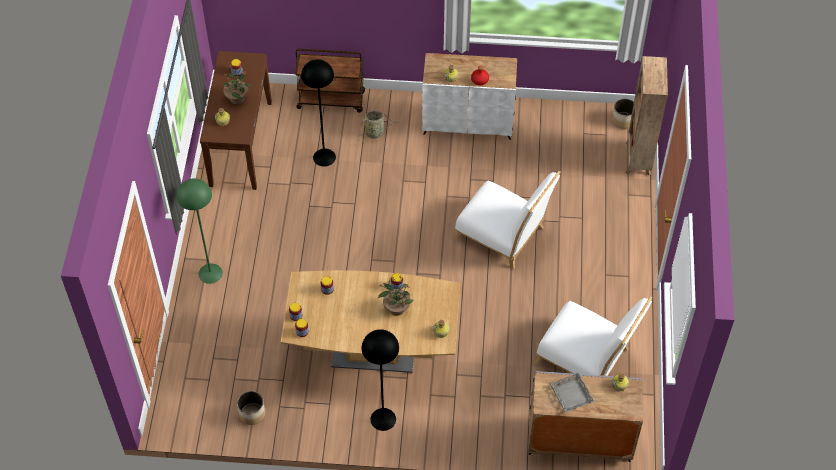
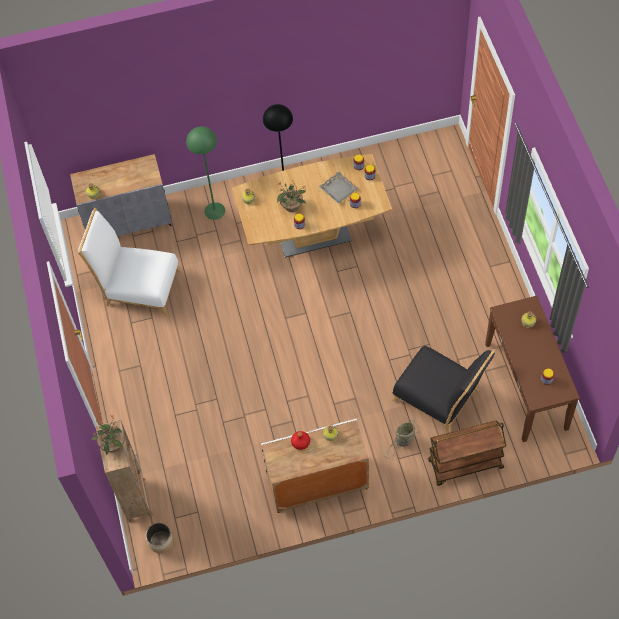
camera: 165 degrees right, 5 degrees up
(210, 273) = (480, 255): green floor lamp -> green floor lamp (215, 210)
(237, 98) = (529, 350): potted plant -> potted plant (113, 445)
(252, 414) = (385, 162): planter -> none
(324, 157) = (440, 398): black floor lamp -> black chair
(504, 235) = (241, 373): white chair -> none
(571, 394) = (129, 176): grey tray -> grey tray (338, 189)

